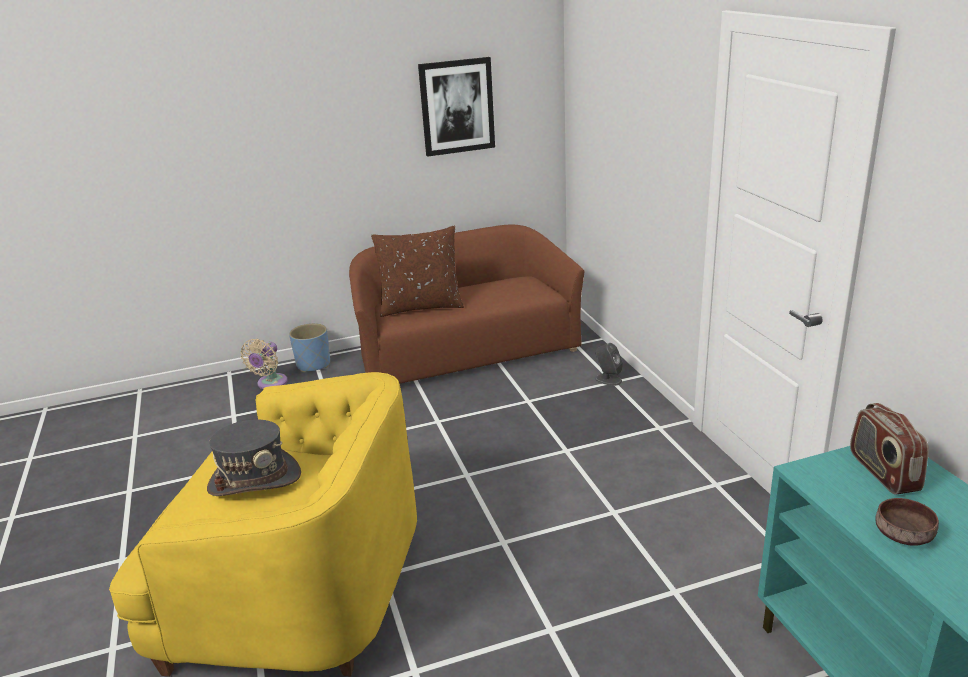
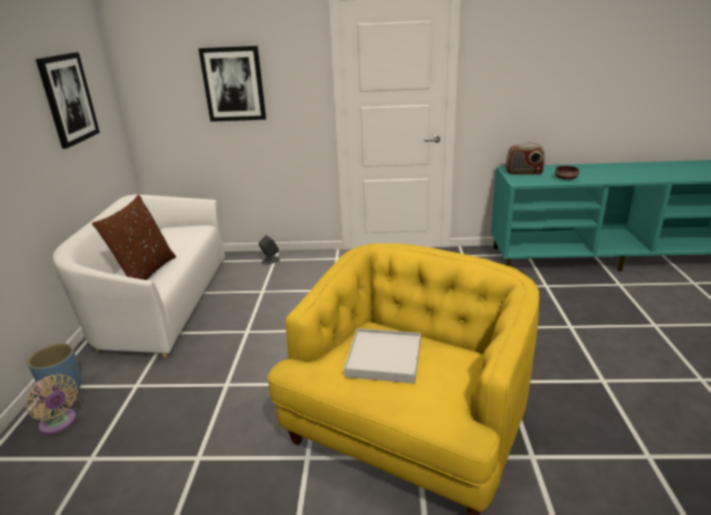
camera: 70 degrees left, 0 degrees up
(255, 480) = (384, 358): grey hat -> white tray
(464, 351) = (160, 303): brown sofa -> white sofa
(632, 126) = (233, 84): none -> picture

